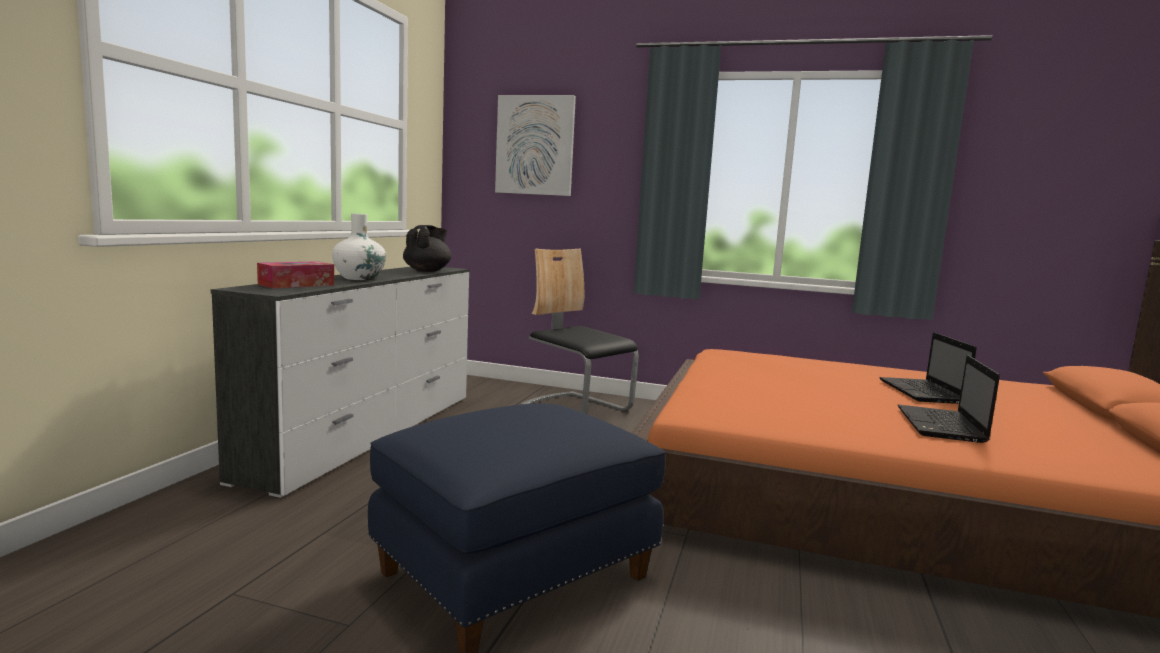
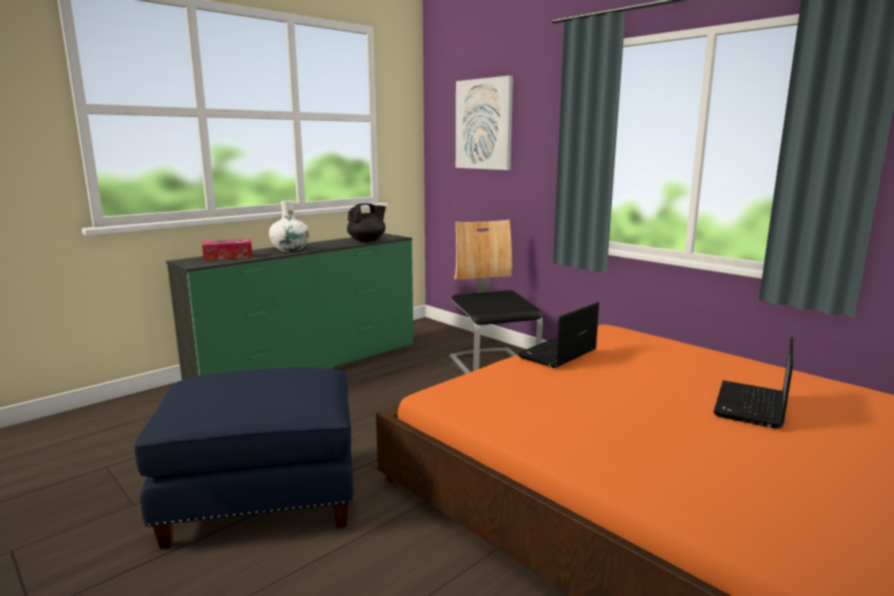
camera: 30 degrees right, 5 degrees up
(369, 433) = (310, 365): white dresser -> green dresser
(941, 426) = (683, 451): laptop -> laptop (557, 354)

